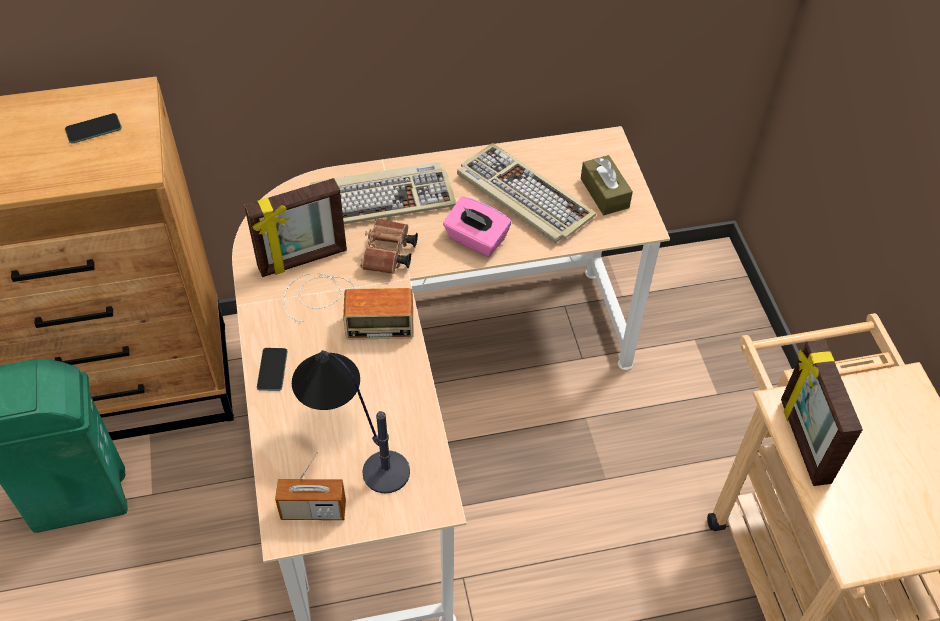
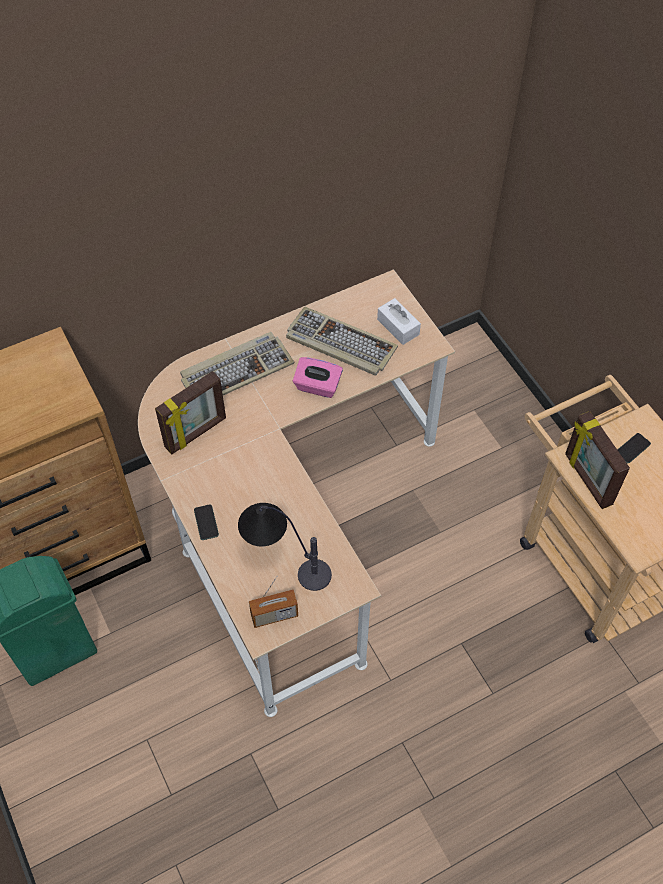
camera: 15 degrees left, 5 degrees up
(93, 129) = (32, 381): phone -> phone (632, 448)
(345, 307) = (241, 462): radio -> none
(388, 256) = (258, 414): brown binoculars -> none
(604, 193) = (398, 327): brown tissue box -> white tissue box

